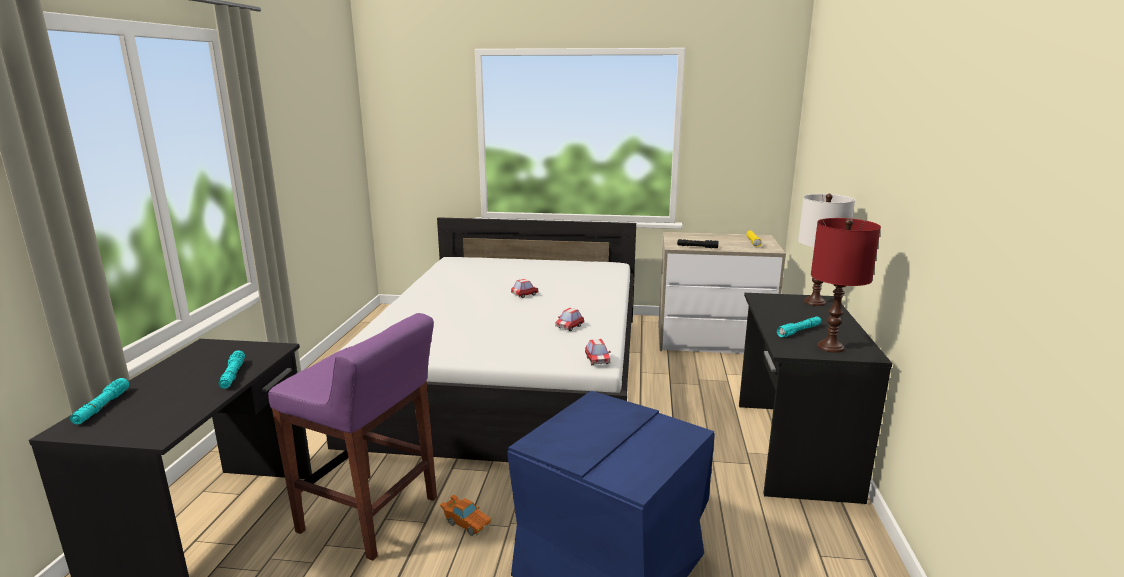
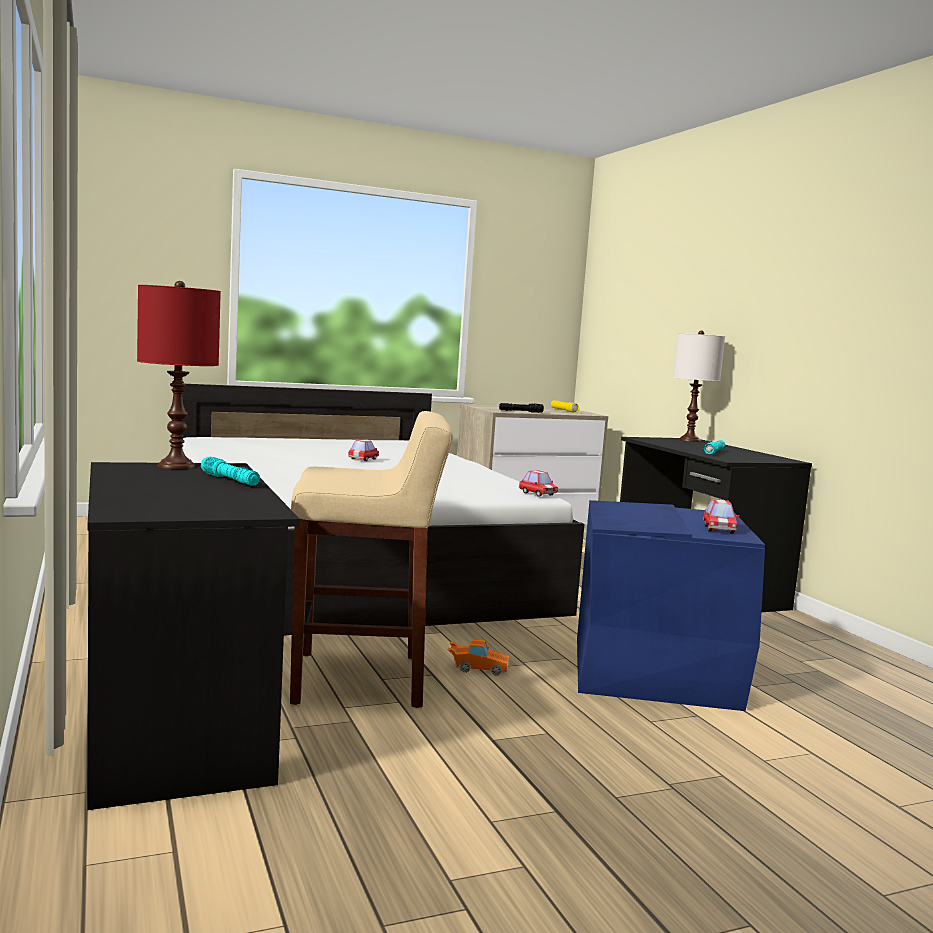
camera: 30 degrees left, 10 degrees down
(102, 407) = (119, 501): turquoise flashlight -> none
(370, 515) = (361, 679): purple stool -> beige stool
(569, 327) = (461, 477): toy car -> toy car (718, 529)
(830, 347) = (755, 458): red table lamp -> red table lamp (176, 466)

